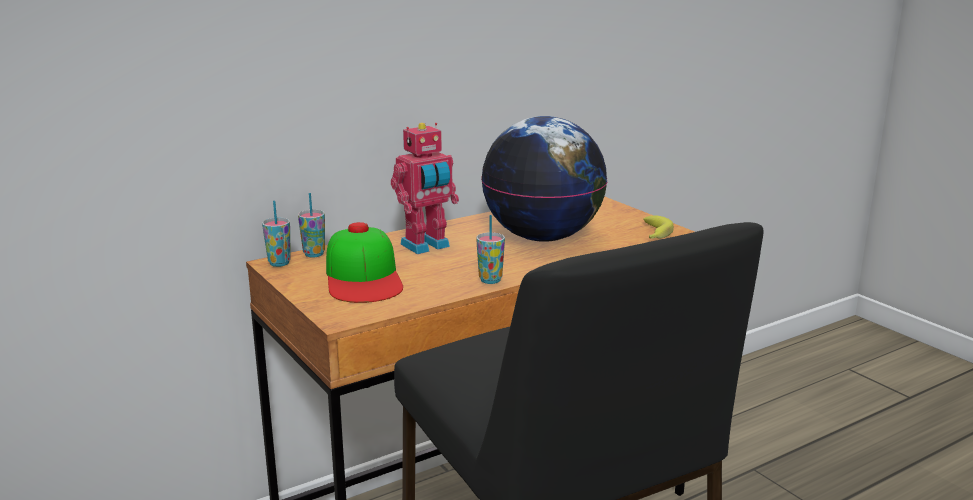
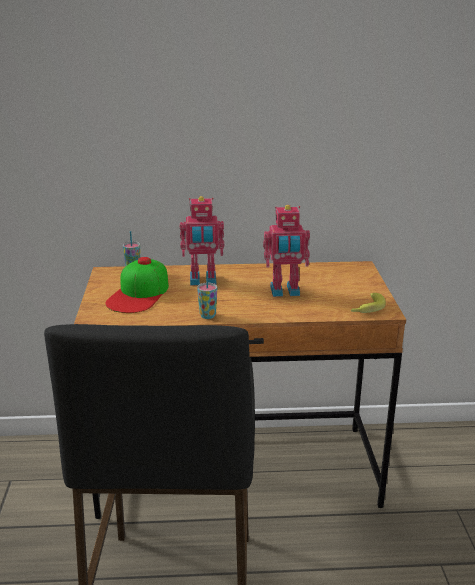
camera: 30 degrees right, 5 degrees up
(279, 263) = (107, 272): cup -> none
(543, 237) = (285, 292): globe -> toy robot

